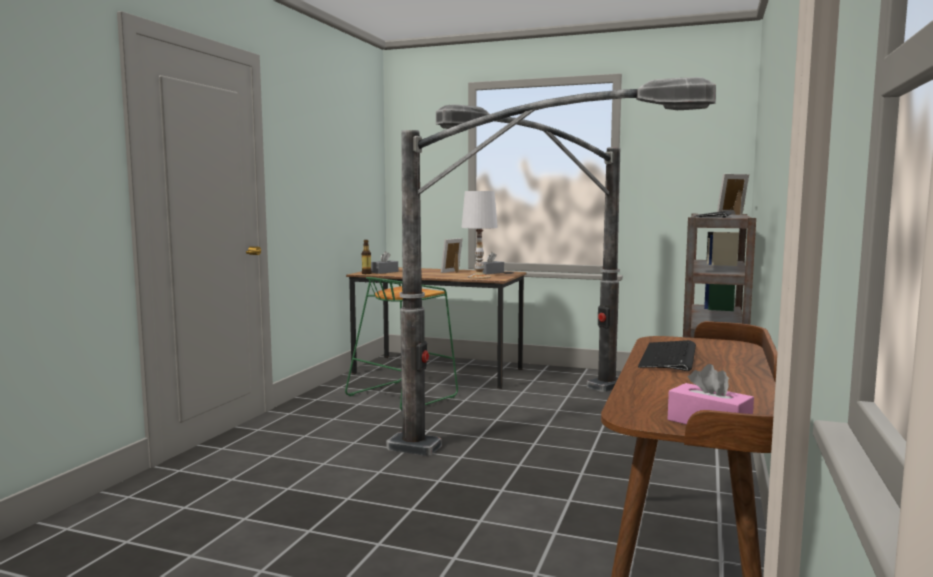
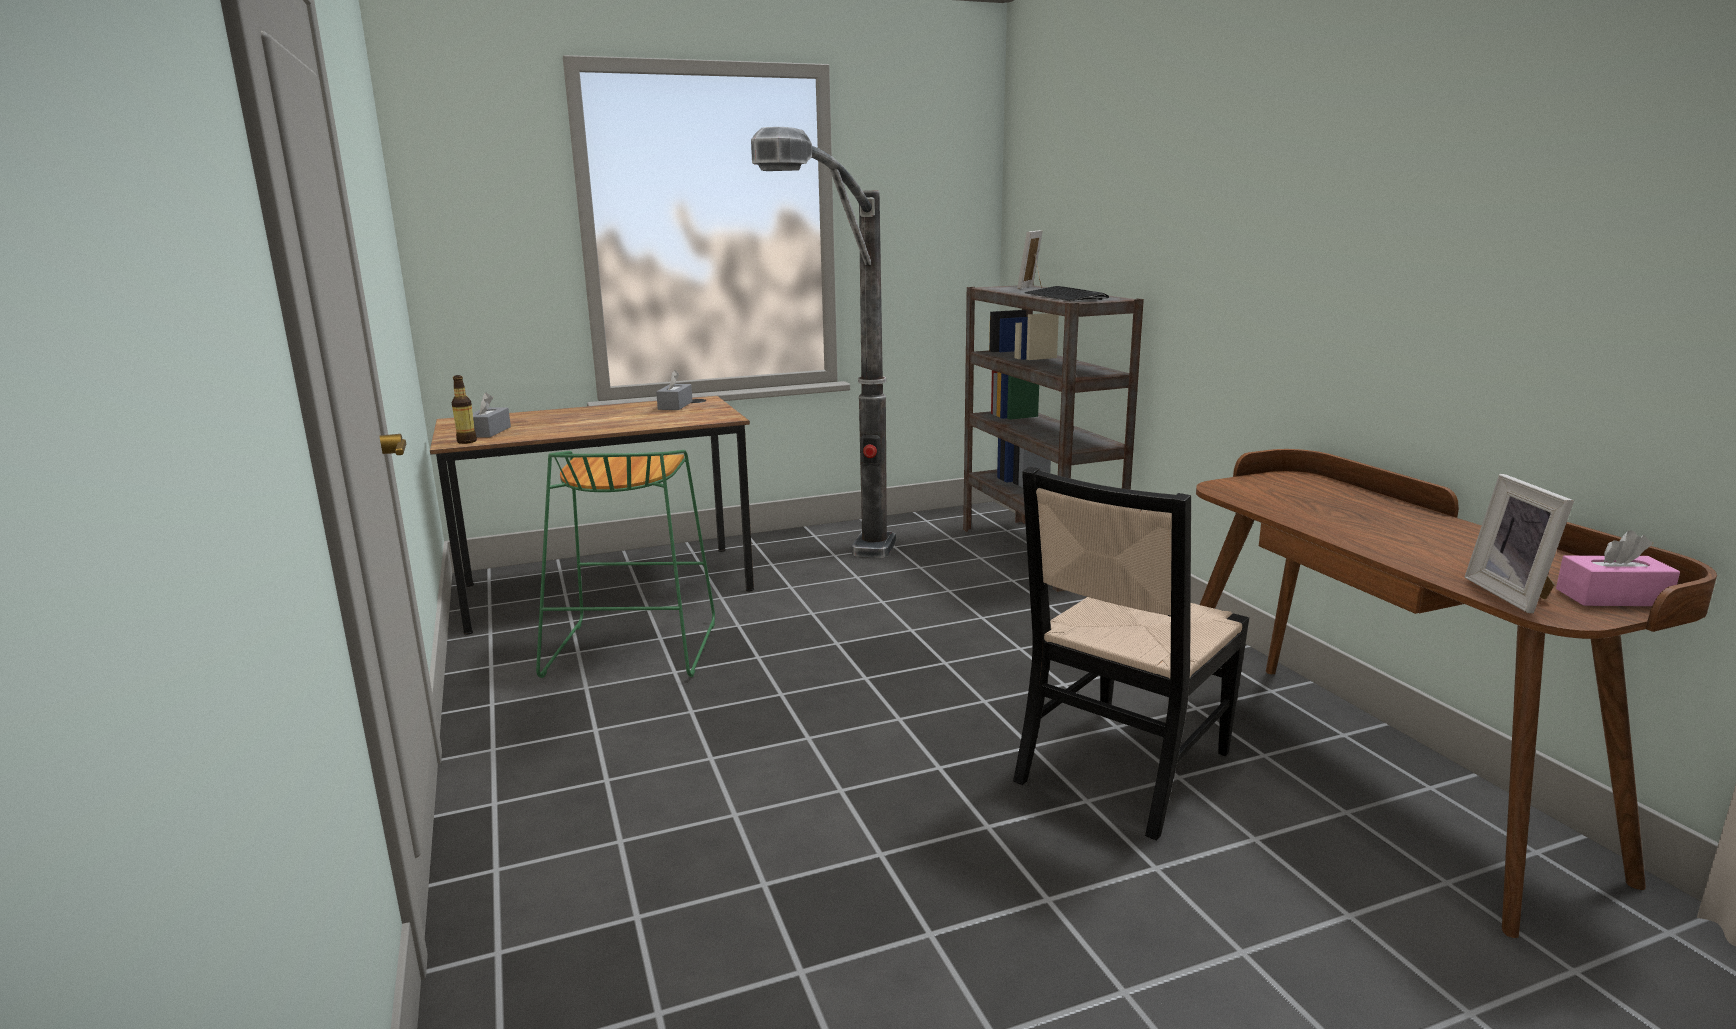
camera: 40 degrees left, 10 degrees up
(453, 272) = (609, 412): picture frame -> picture frame (1514, 594)
(479, 277) = (687, 418): white table lamp -> none
(530, 517) = (1124, 769): none -> chair
(531, 464) = (995, 694): floor lamp -> none
(669, 357) = (1313, 513): keyboard -> none

